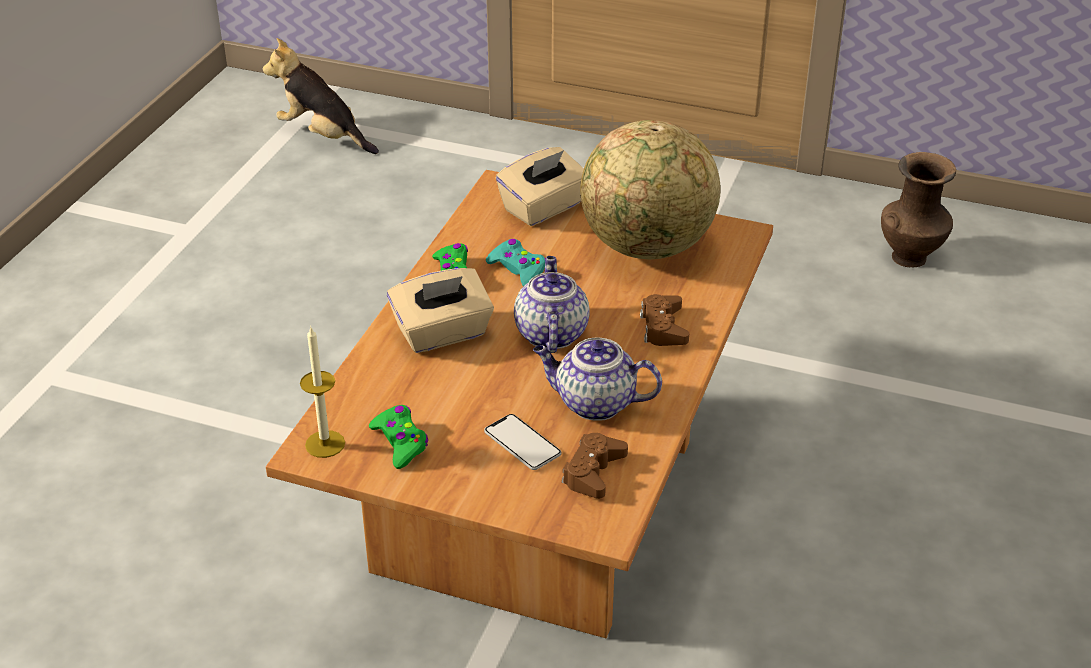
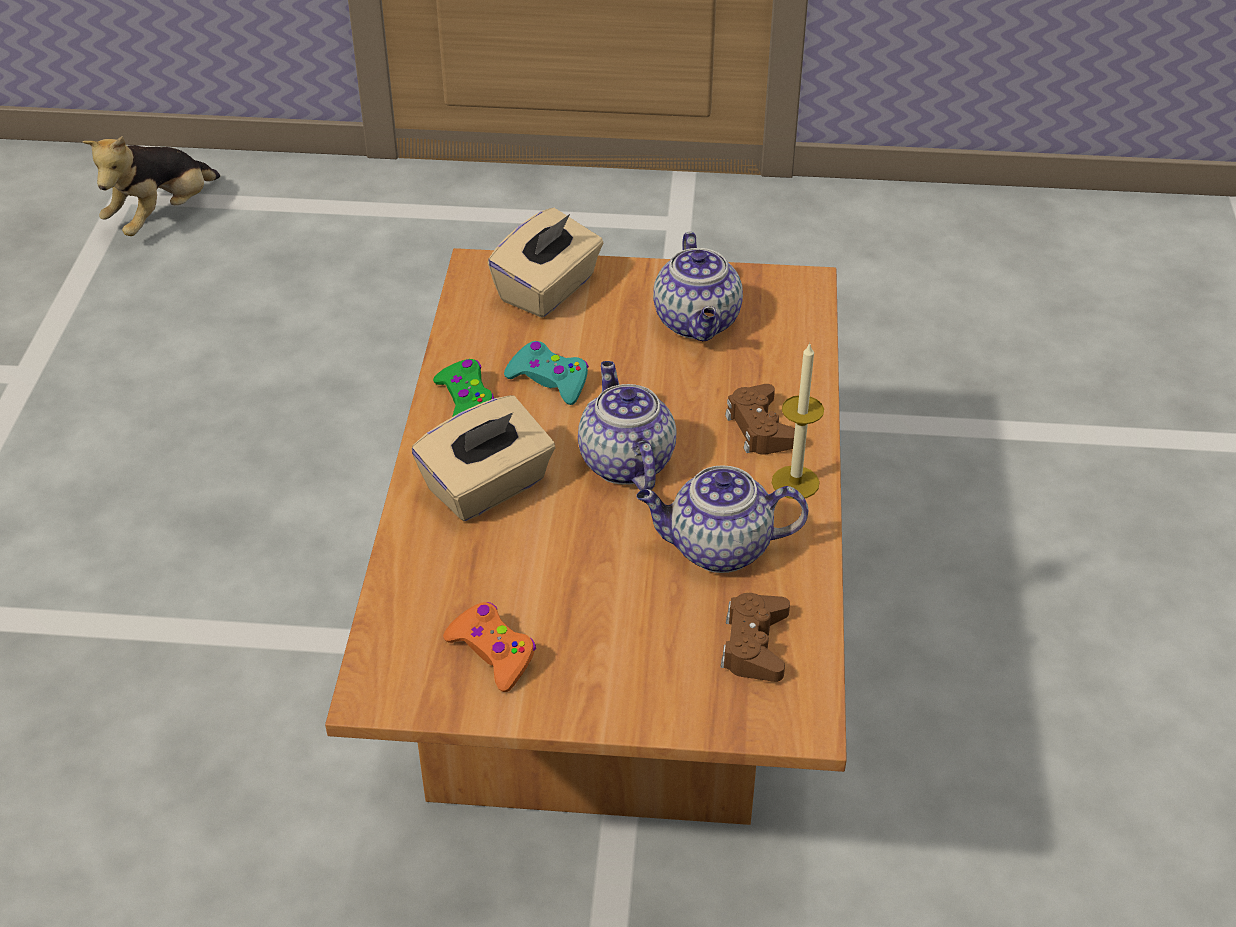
camera: 15 degrees left, 5 degrees up
(323, 136) = (162, 216): plush toy -> plush toy turned 75 degrees counterclockwise
(325, 444) = (394, 675): candle -> candle (795, 482)
(400, 442) = (493, 653): green game controller -> orange game controller
(522, 443) = (650, 623): phone -> none
(647, 248) = (698, 323): globe -> teapot
(910, 257) = (928, 264): brown vase -> none

